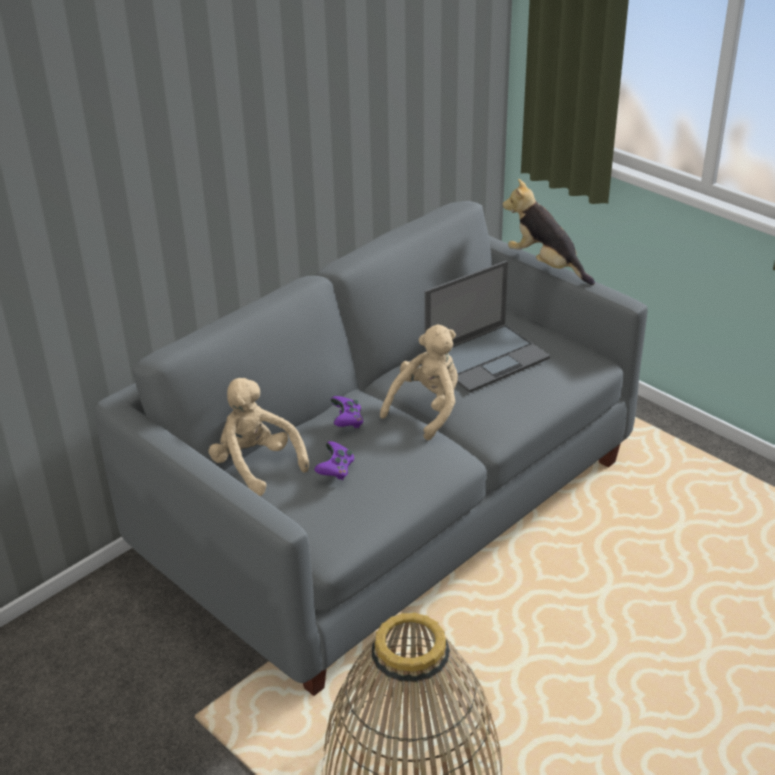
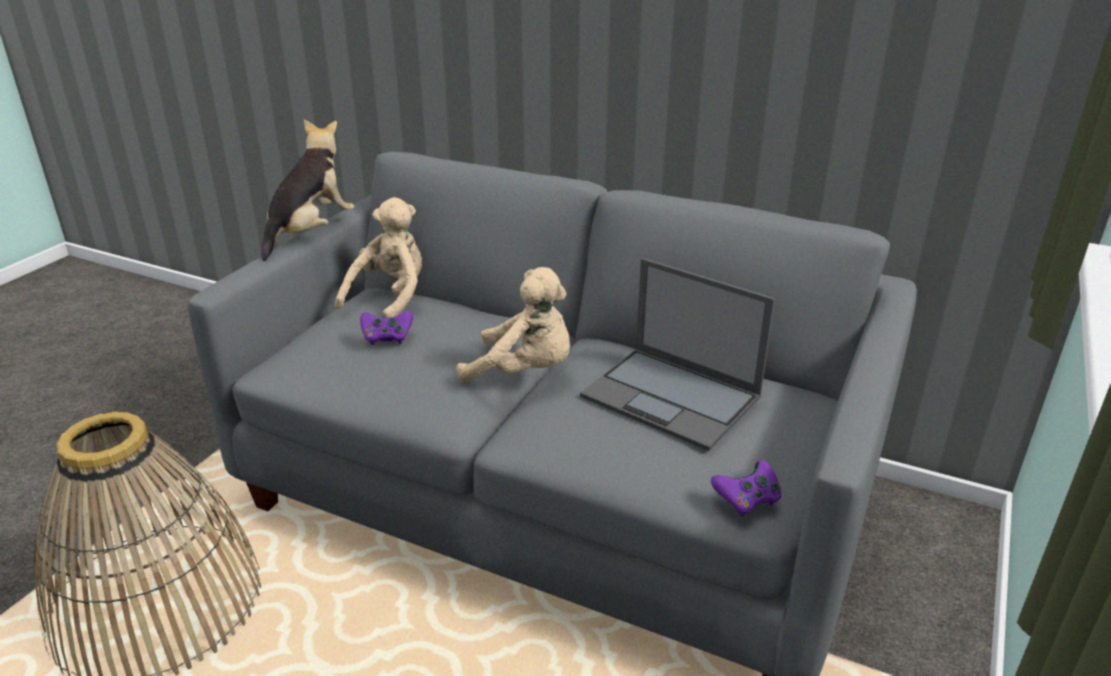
camera: 70 degrees right, 5 degrees down
(347, 421) = (475, 326): purple game controller -> purple game controller (747, 501)
(546, 265) = (869, 366): plush toy -> plush toy (310, 232)

